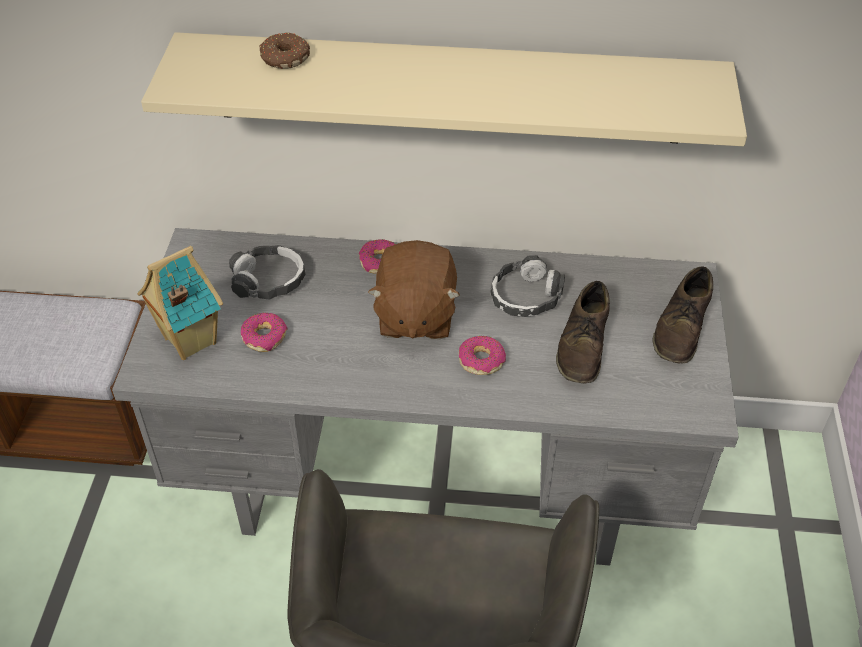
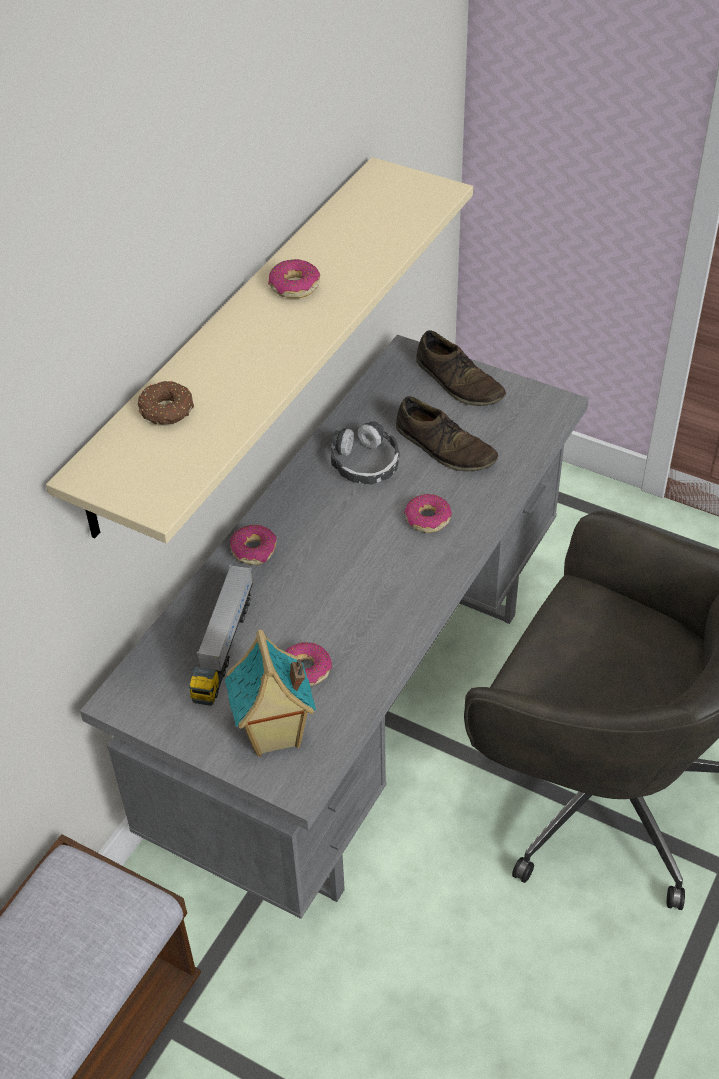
camera: 65 degrees left, 0 degrees up
(268, 280) = (223, 646): headphones -> toy truck
(415, 315) = (344, 547): brown plush toy -> none
(491, 73) = (294, 286): none -> donut

